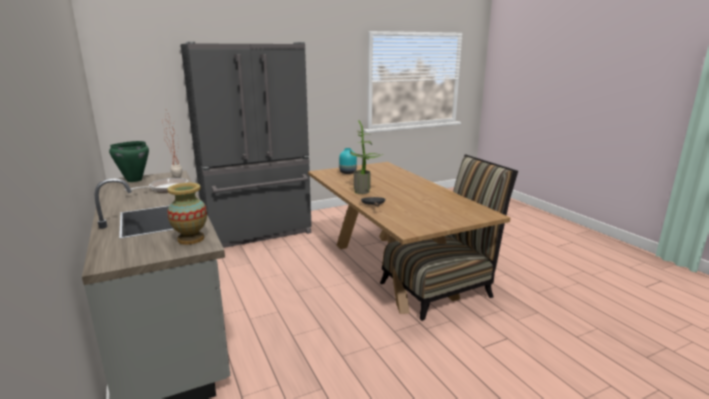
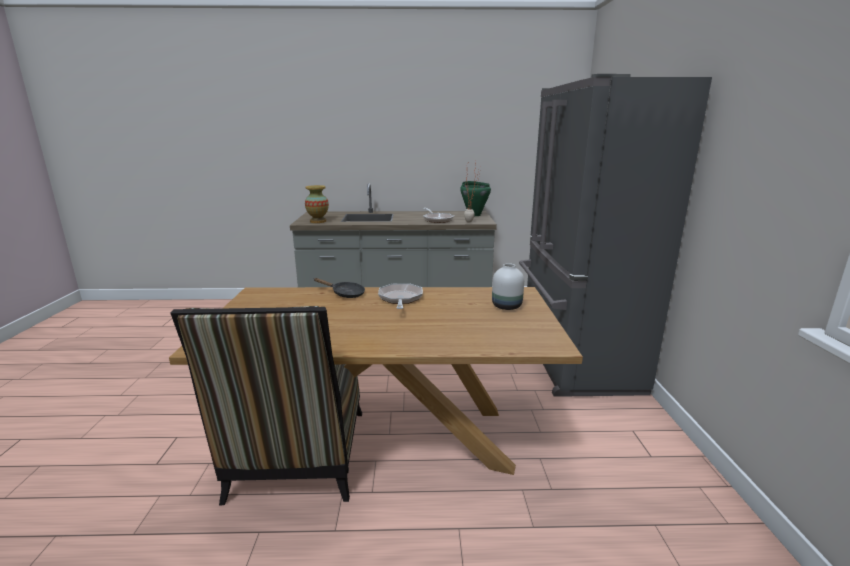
camera: 115 degrees right, 0 degrees up
(348, 173) = (505, 306): turquoise vase -> white vase
(364, 191) = (400, 299): potted plant -> frying pan

